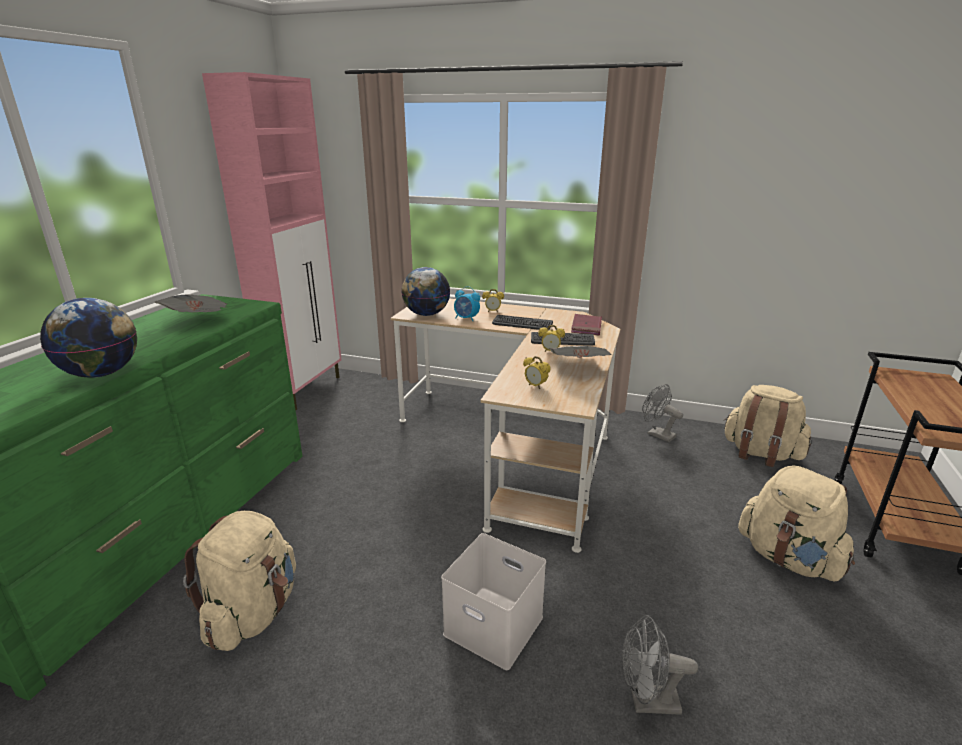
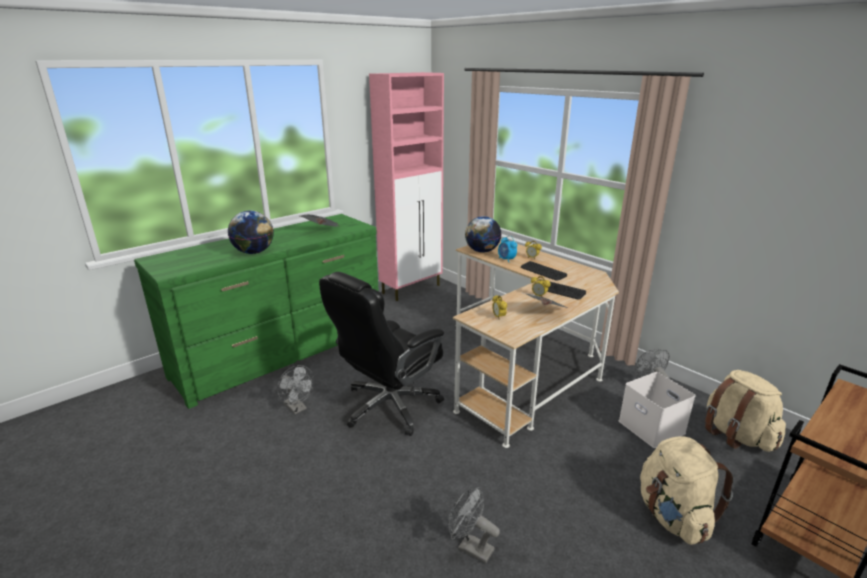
camera: 30 degrees right, 0 degrees up
(253, 613) = (297, 408): beige backpack -> grey fan
(394, 555) = (389, 406): none -> black office chair
(496, 625) = (416, 467): white storage box -> white storage box (653, 427)
(586, 327) = (591, 284): red book -> none

